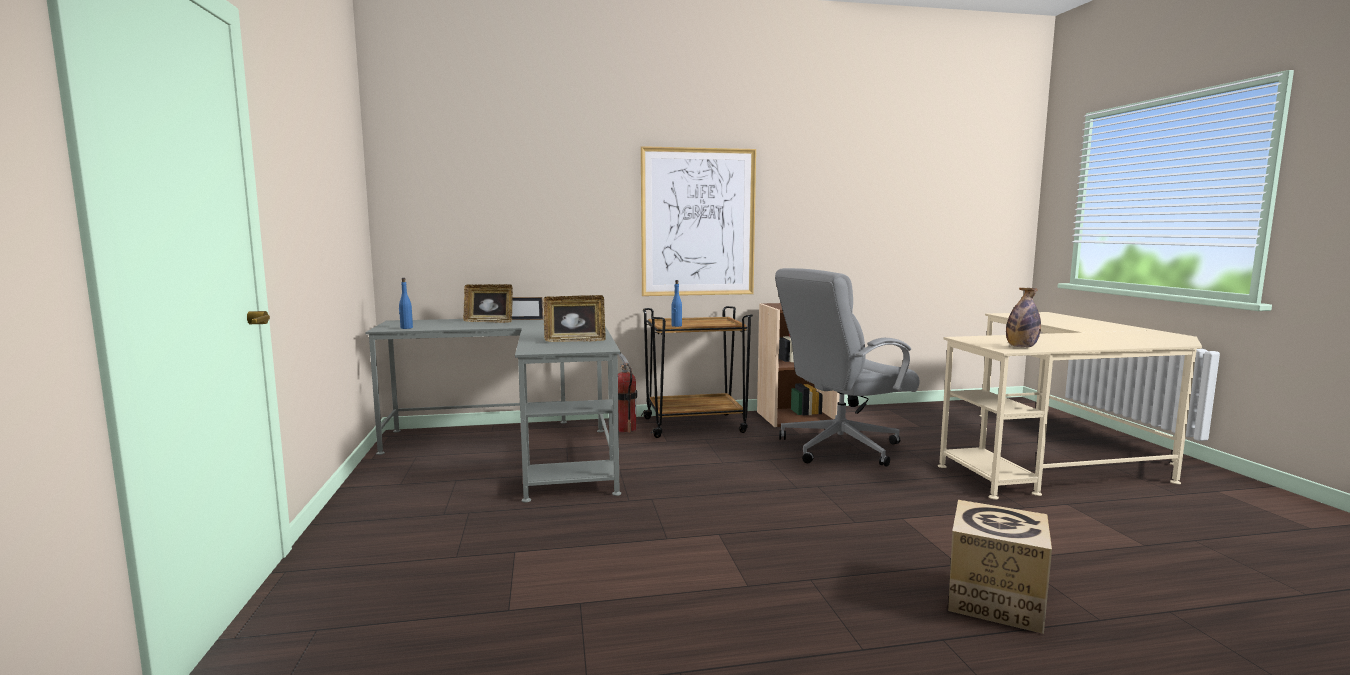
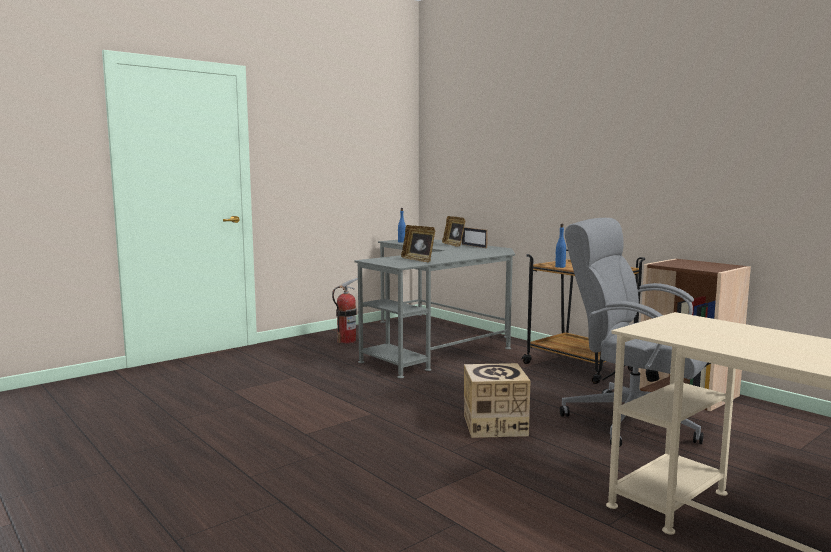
camera: 60 degrees right, 0 degrees up
(625, 429) = (526, 352): fire extinguisher -> fire extinguisher (346, 341)
(698, 222) = (622, 169): picture -> none
(994, 600) = (359, 517): cardboard box -> cardboard box (494, 425)
(1021, 347) = (672, 333): bottle -> none

